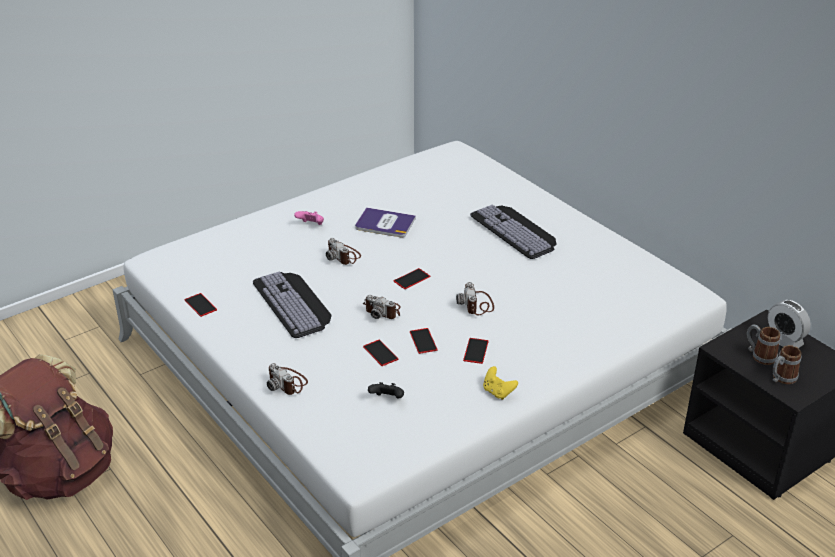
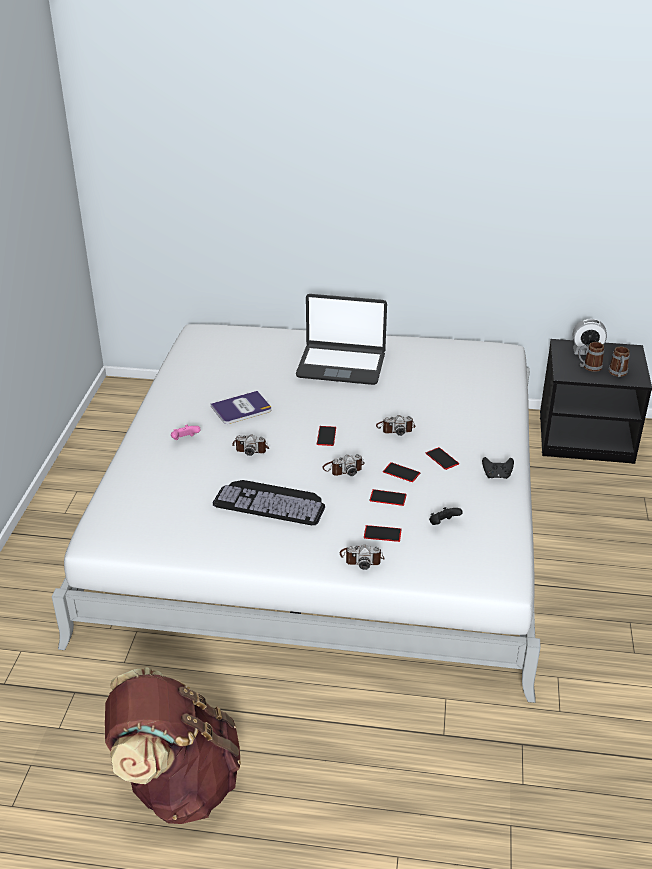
camera: 45 degrees left, 0 degrees up
(200, 305) = (199, 548): phone -> phone (382, 533)
(477, 304) = (395, 428): camera -> camera turned 45 degrees counterclockwise
(498, 392) = (497, 475): yellow game controller -> black game controller
(517, 230) = (341, 365): keyboard -> laptop

